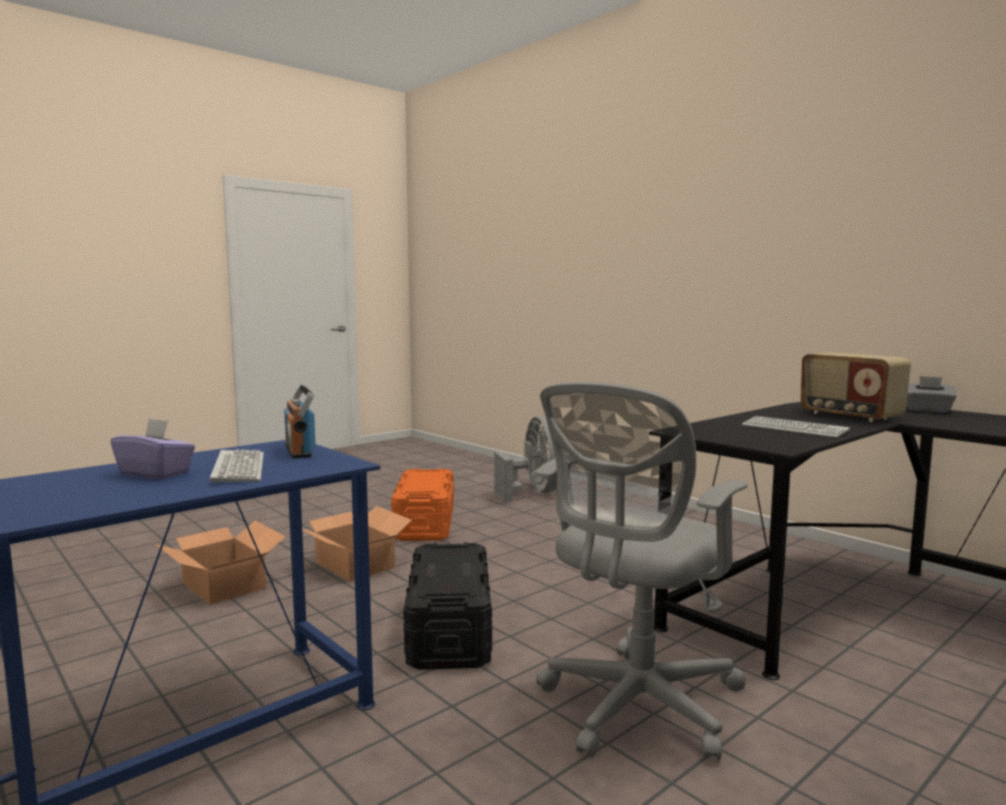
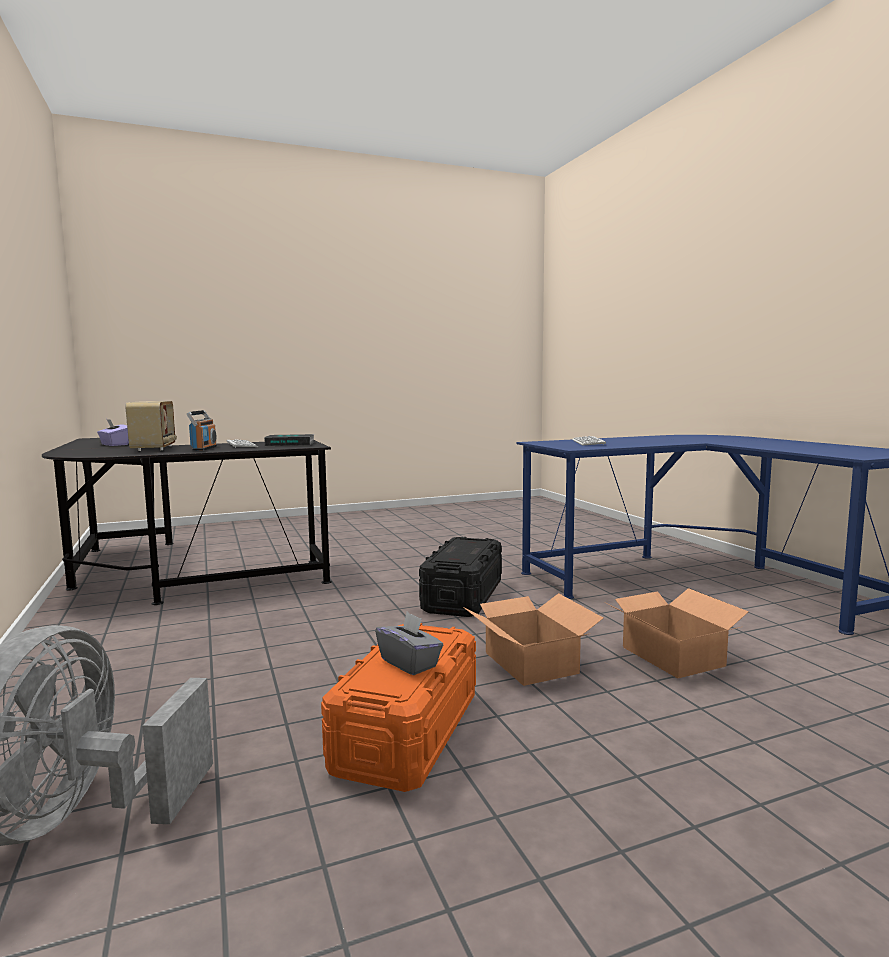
camera: 160 degrees left, 0 degrees up
(156, 473) = (627, 442): purple tissue box -> purple tissue box (114, 445)
(299, 450) = (562, 445): radio -> radio (204, 448)
(635, 708) = (396, 560): grey office chair -> none
(736, 434) = (290, 444): none -> book
(927, 410) = (72, 449): grey tissue box -> grey tissue box (409, 663)

